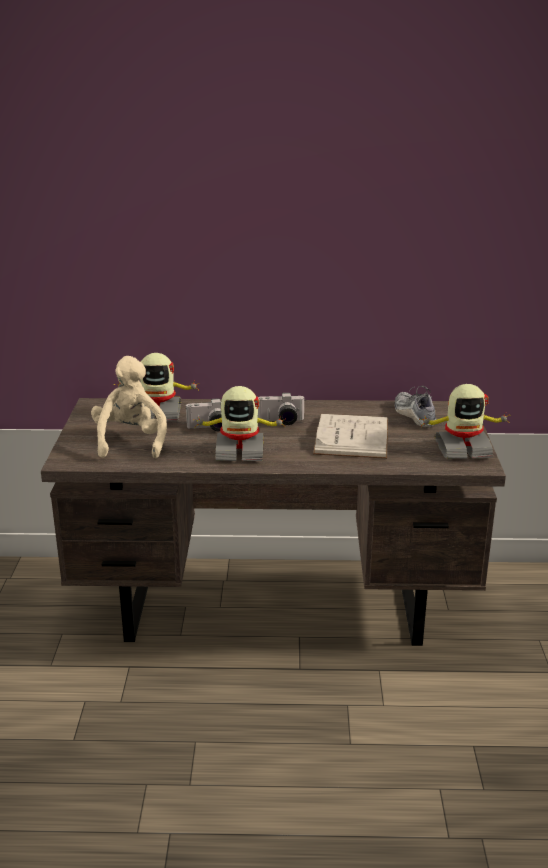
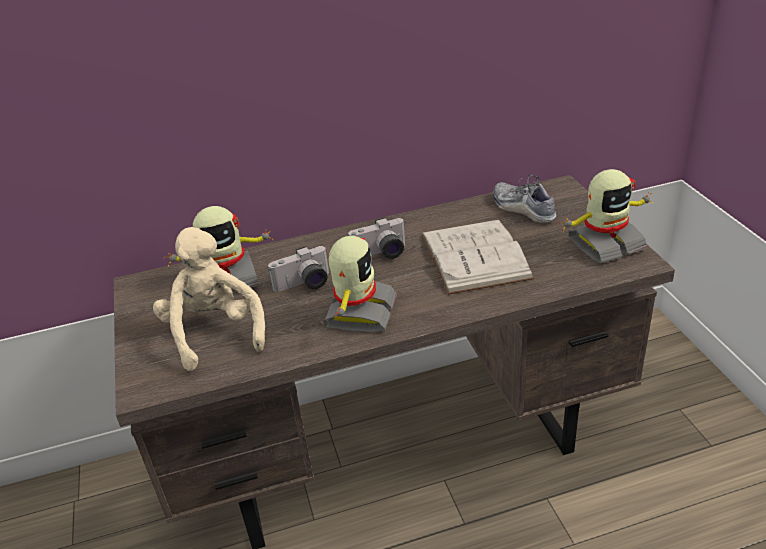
camera: 15 degrees left, 10 degrees up
(240, 451) = (359, 312): toy robot -> toy robot turned 60 degrees counterclockwise

